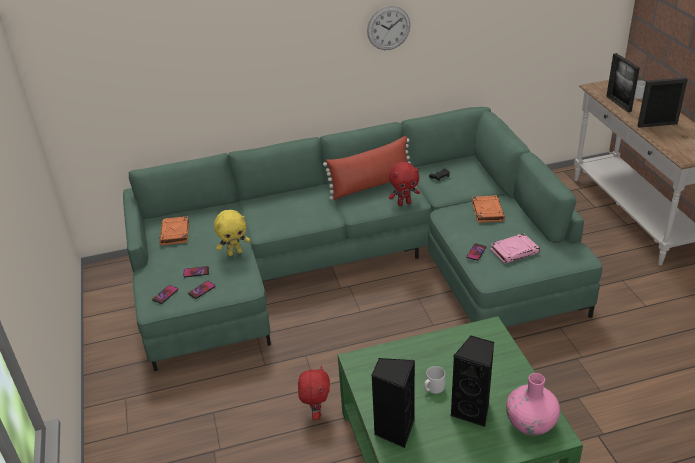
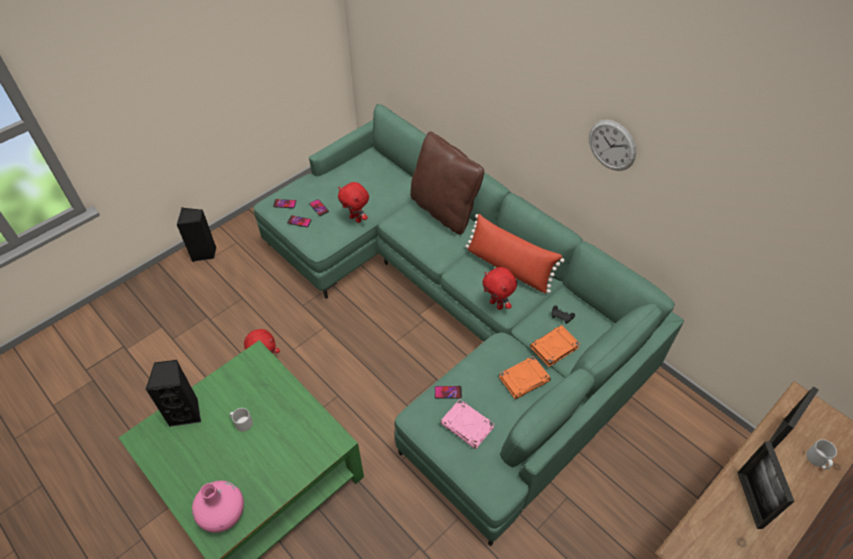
camera: 60 degrees right, 15 degrees up
(175, 233) = (360, 172): orange book -> orange book (554, 348)
(235, 252) = (356, 219): yellow plush toy -> red plush toy
(276, 199) = (444, 210): none -> brown pillow
(473, 410) = (225, 462): black speaker -> black speaker (204, 253)
(657, 125) = (749, 499): picture frame -> picture frame turned 150 degrees counterclockwise

